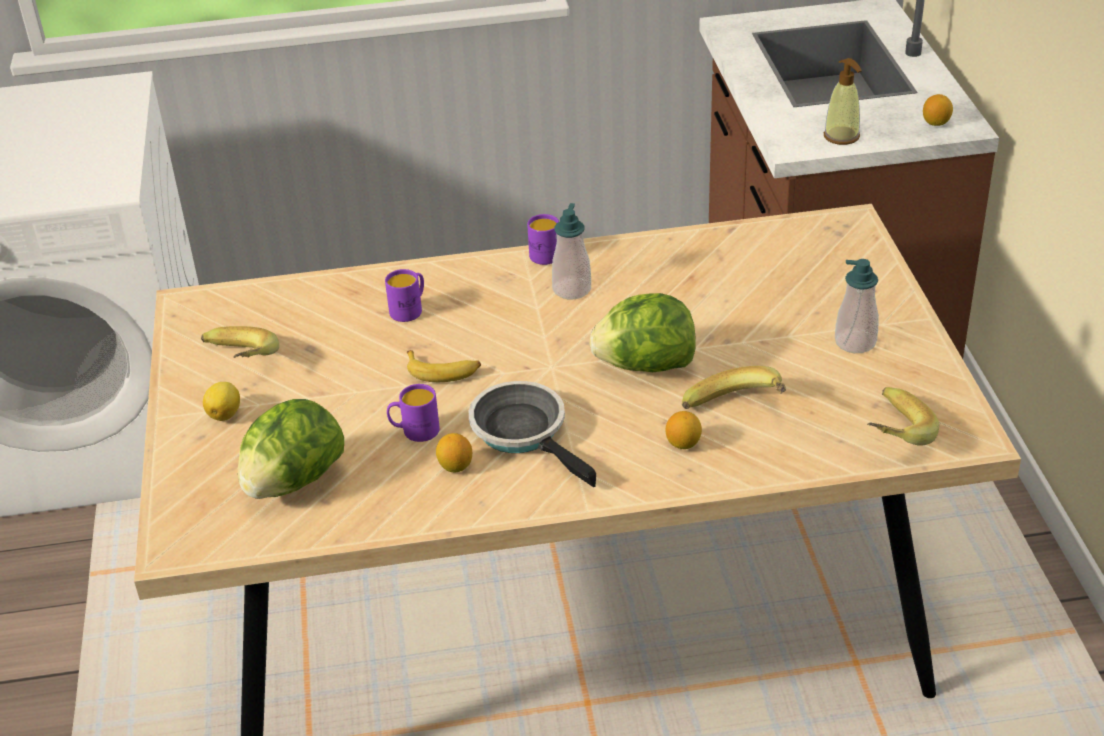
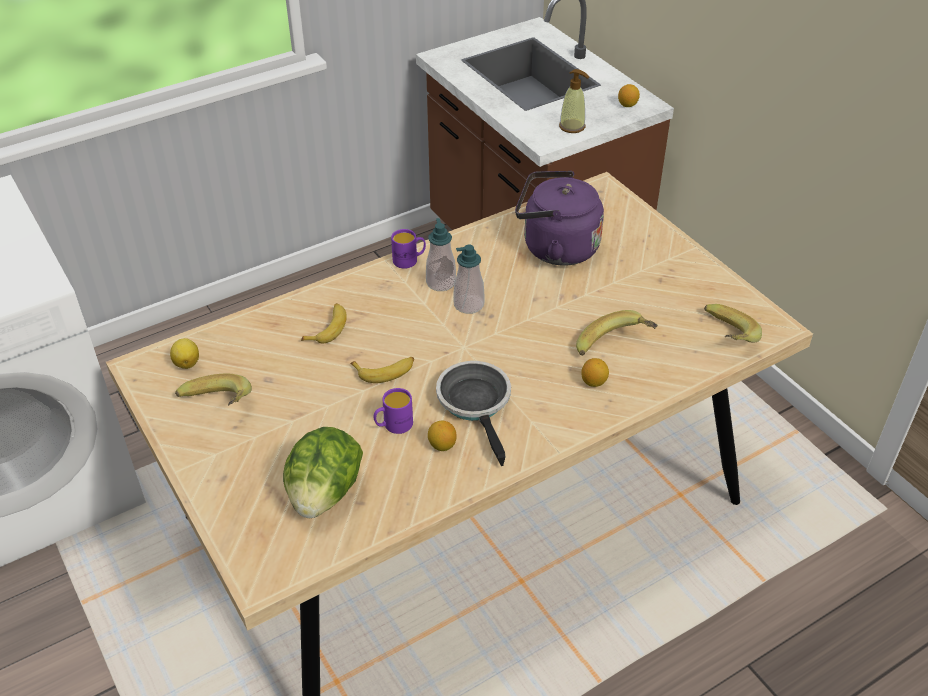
camera: 25 degrees left, 5 degrees up
(225, 414) = (232, 452): lemon -> lemon (187, 362)
(410, 309) = (328, 328): purple mug -> banana
(524, 432) = (476, 404): frying pan -> frying pan turned 45 degrees clockwise
(645, 366) = (530, 329): lettuce -> none
(740, 280) = (555, 248): none -> purple kettle
(855, 342) = (660, 276): soap dispenser -> soap dispenser (468, 304)

